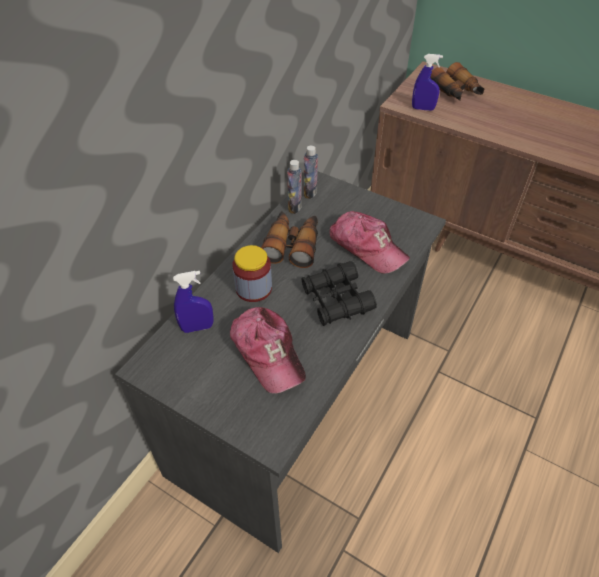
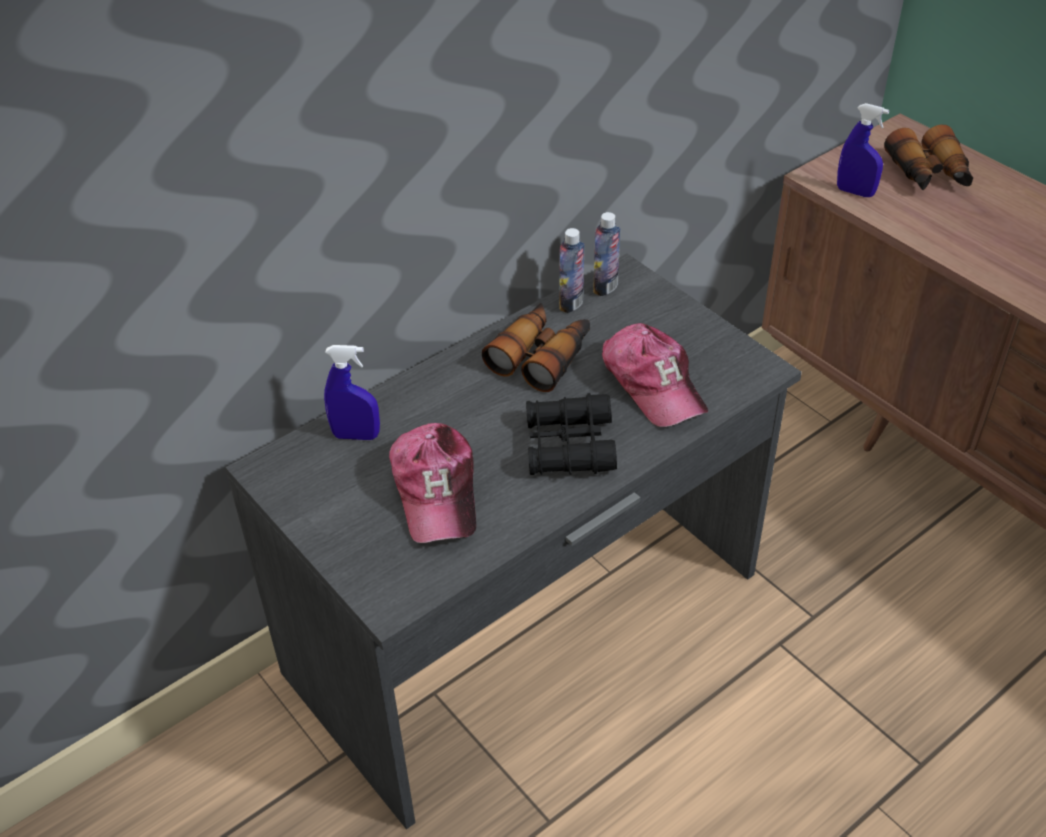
camera: 20 degrees right, 5 degrees down
(253, 288) = (457, 403): jar -> none

